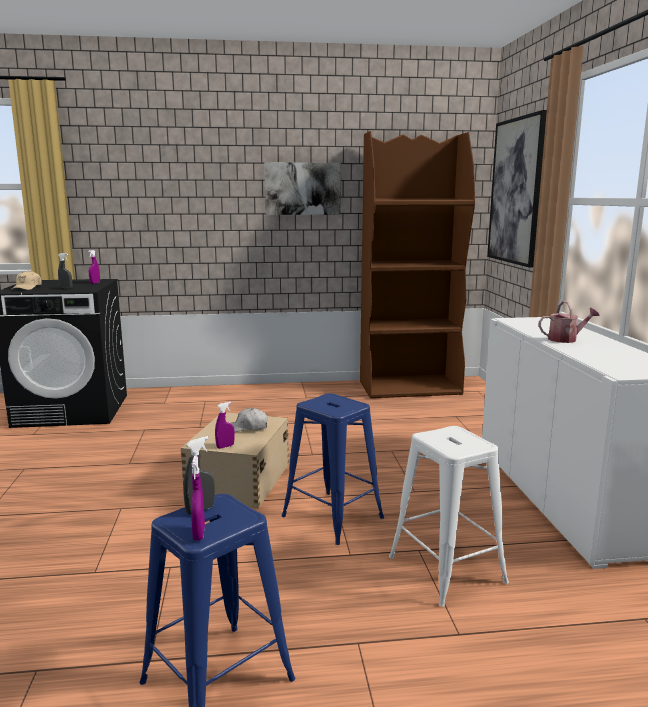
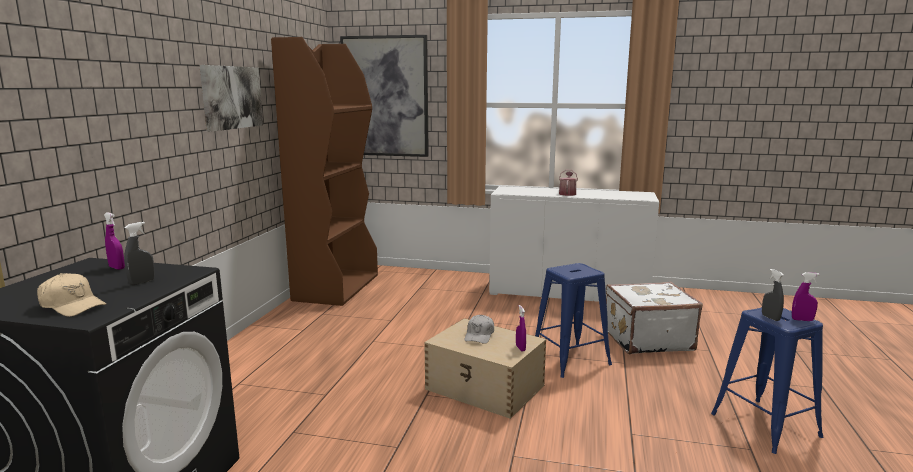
camera: 70 degrees left, 0 degrees up
(447, 570) = (646, 339): white stool -> white suitcase

